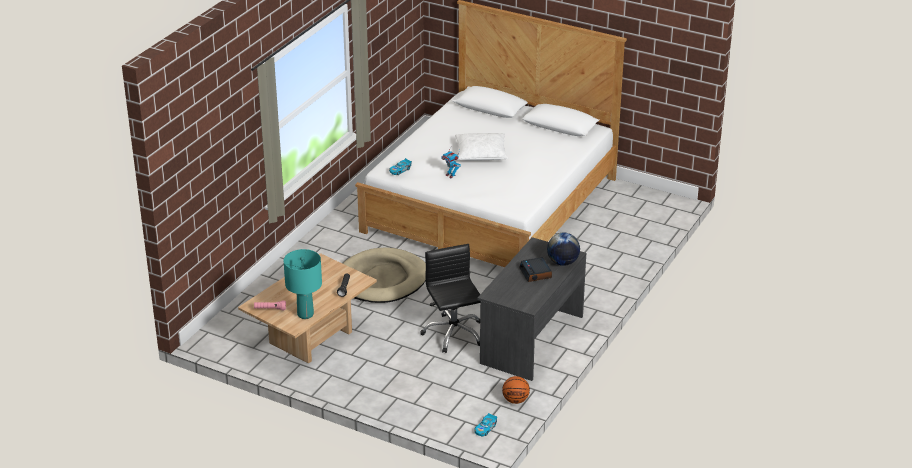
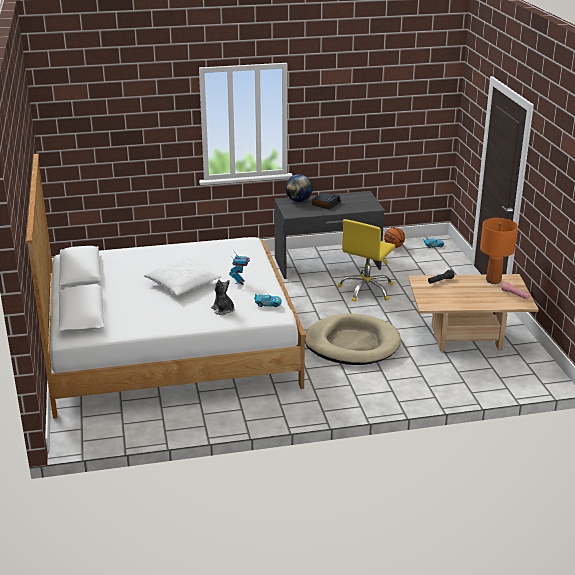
camera: 130 degrees left, 5 degrees down
(305, 314) = (493, 280): turquoise table lamp -> orange table lamp
(419, 153) = (223, 310): none -> plush toy
(453, 333) = (366, 289): black office chair -> yellow office chair

